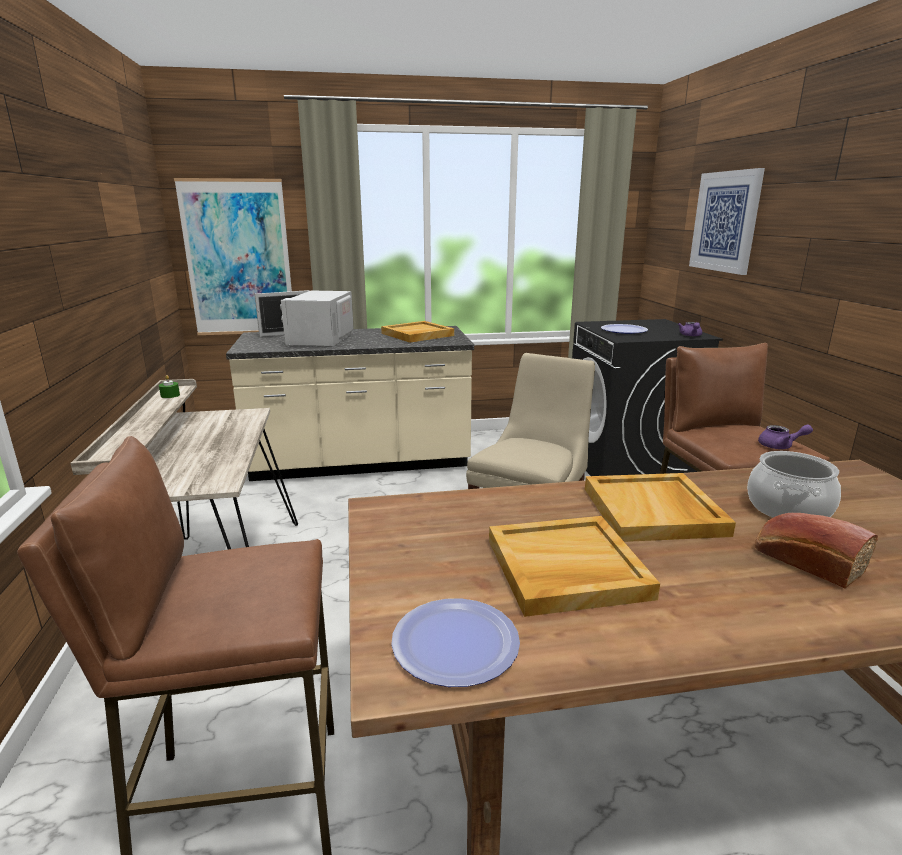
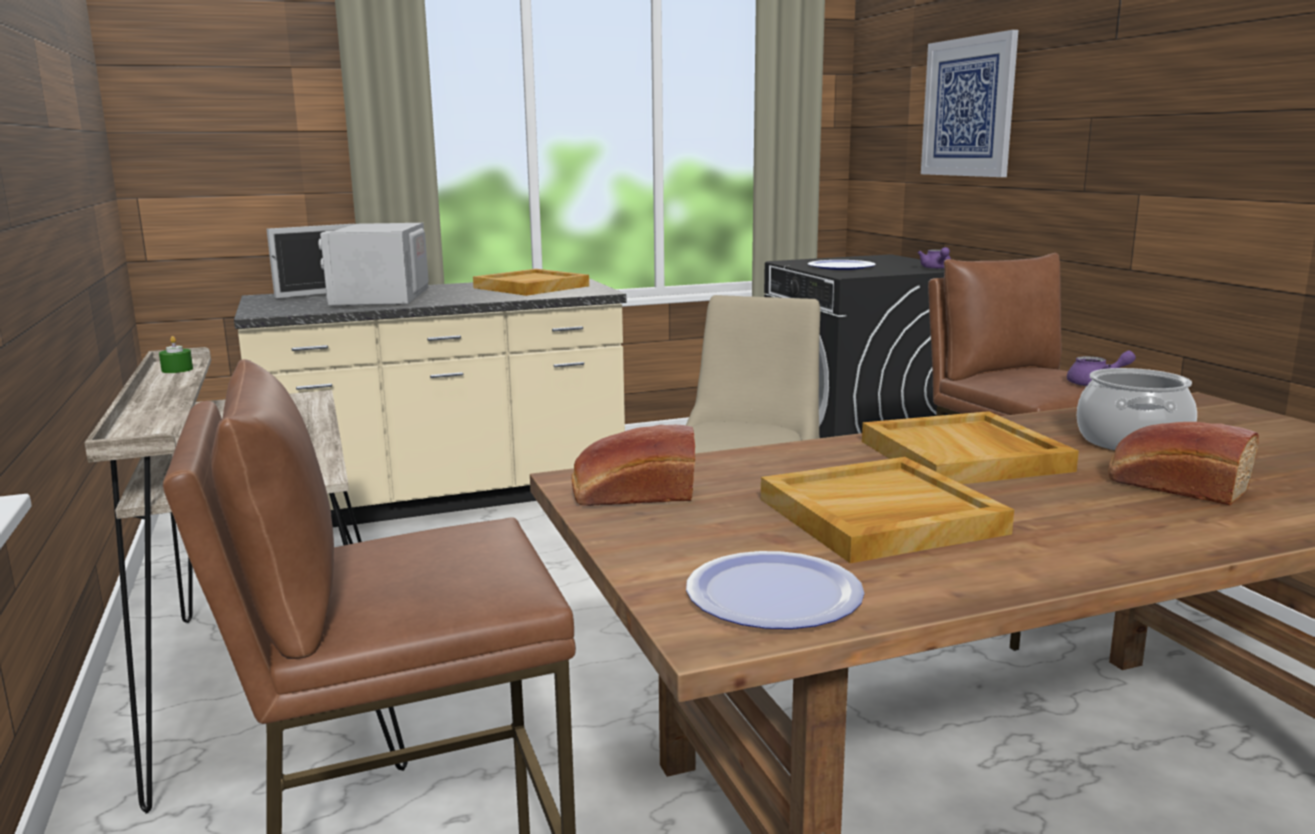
camera: 10 degrees left, 5 degrees down
(238, 259) = (230, 178): picture -> none
(403, 527) = (631, 495): none -> bread

